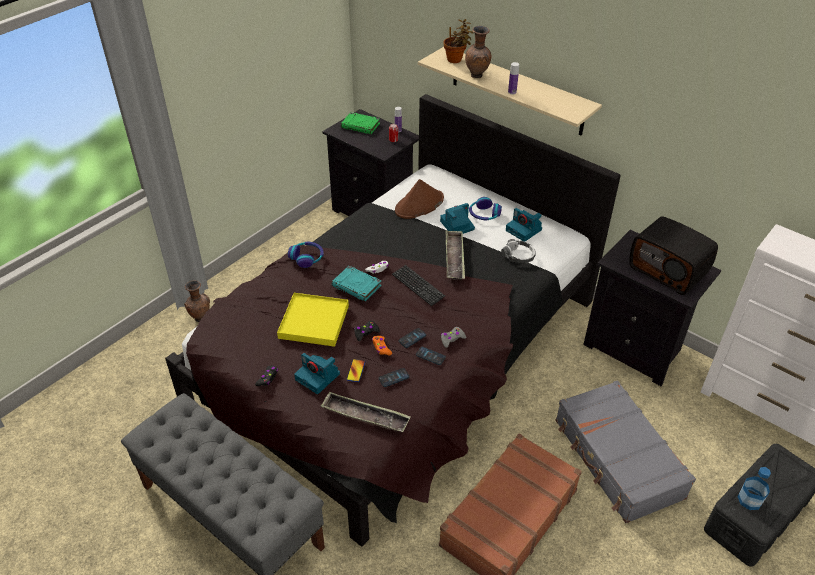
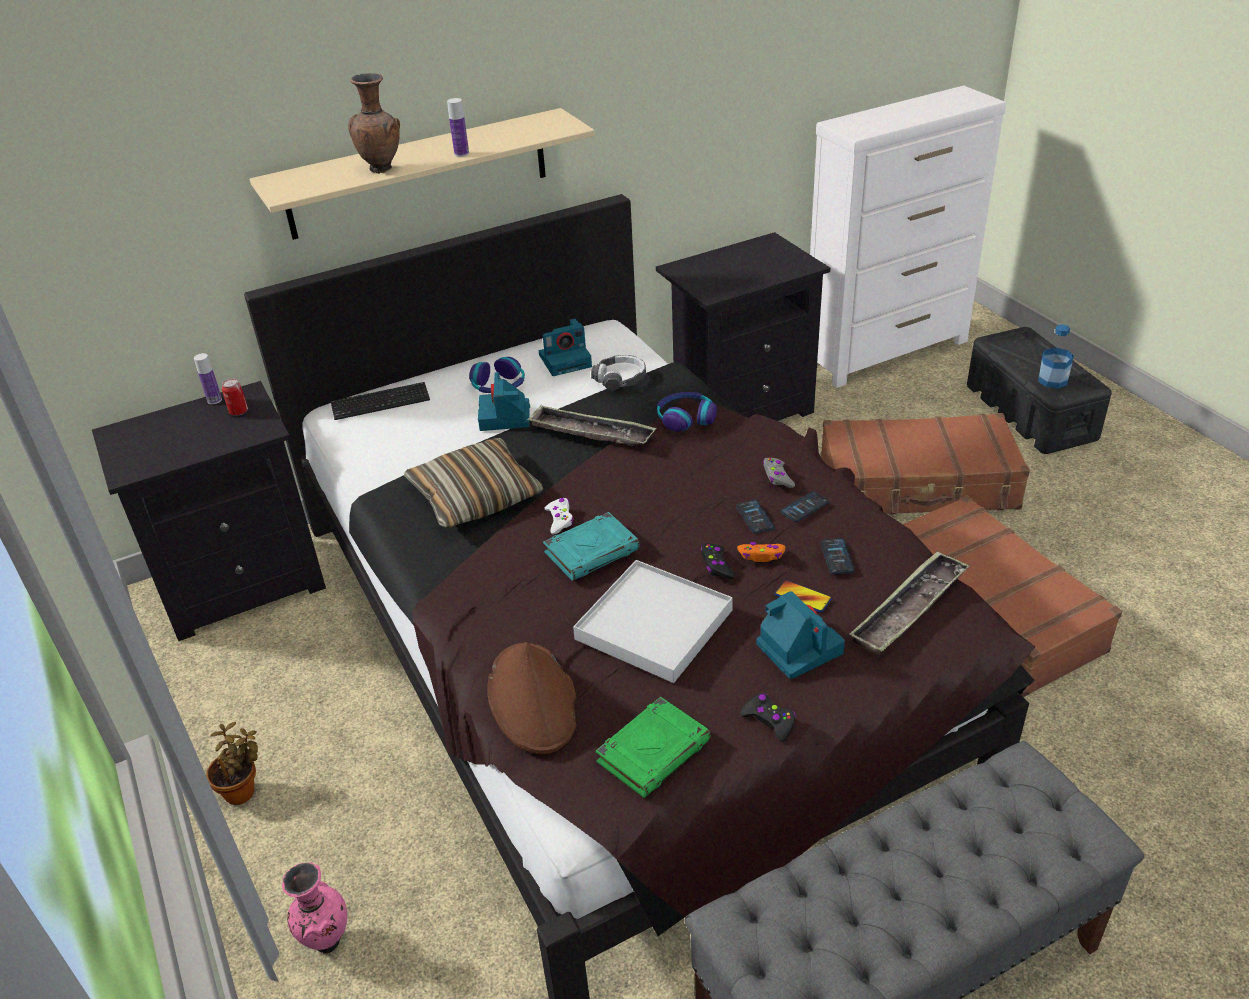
camera: 65 degrees left, 5 degrees down
(200, 318) = (325, 941): brown vase -> pink vase
(307, 257) = (467, 600): headphones -> headphones (685, 418)
(314, 321) = (653, 625): yellow tray -> white tray
(318, 377) = (797, 647): camera -> camera turned 90 degrees counterclockwise
(361, 126) = (150, 438): green book -> green book (654, 751)
(387, 237) = (475, 496): none -> pillow
(418, 286) = (634, 484): keyboard -> keyboard (380, 403)
(419, 205) = (418, 442): brown hat -> brown hat (533, 699)
(456, 60) = (310, 176): potted plant -> potted plant (243, 790)
(617, 459) = (918, 484): grey suitcase -> brown suitcase
(669, 270) = (754, 262): radio -> none

